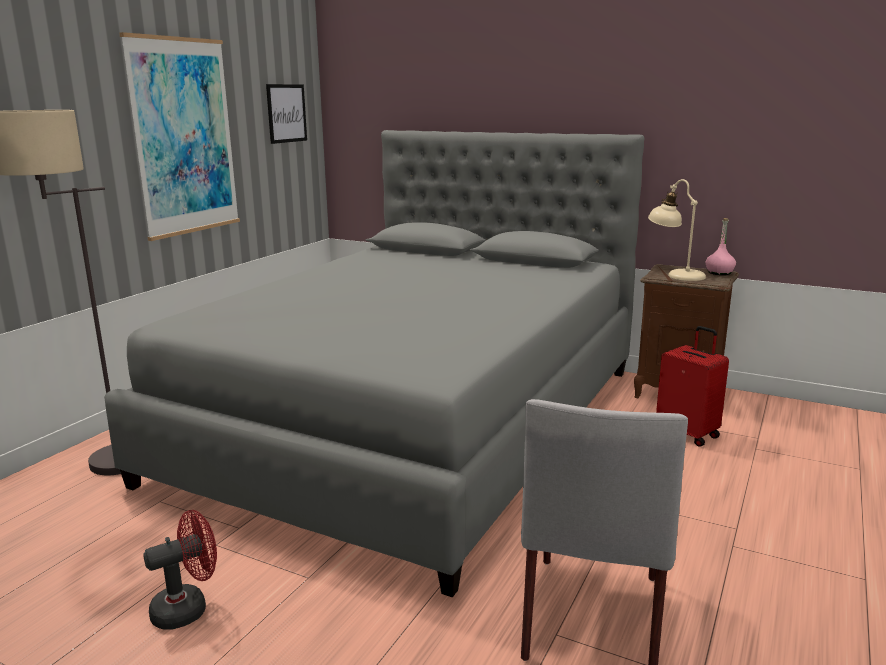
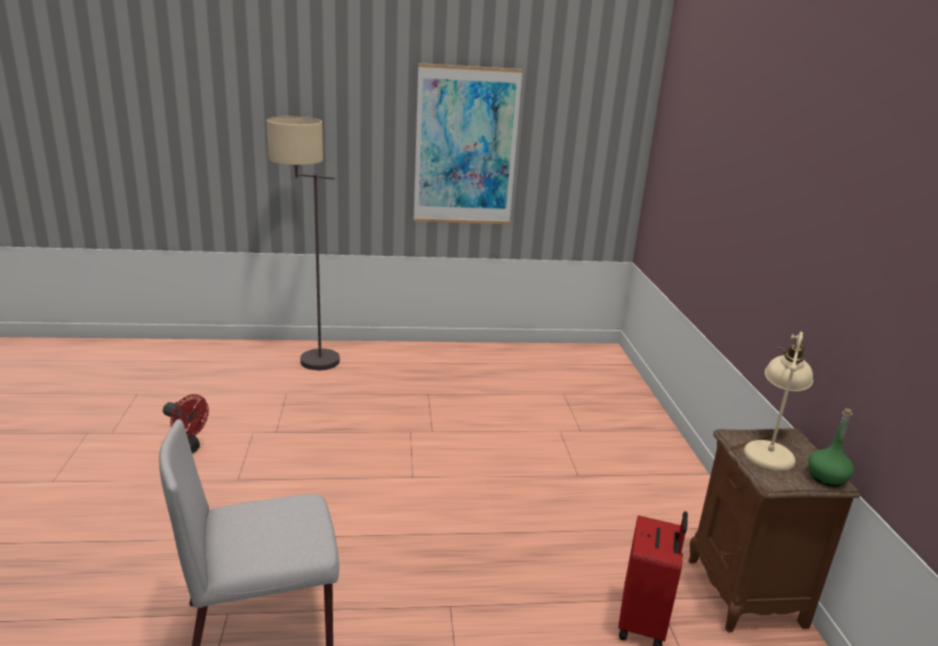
camera: 55 degrees right, 5 degrees up
(286, 113) = (596, 137): picture -> none
(415, 421) = (484, 445): grey bed -> none
(719, 273) = (826, 478): pink bottle -> green bottle

